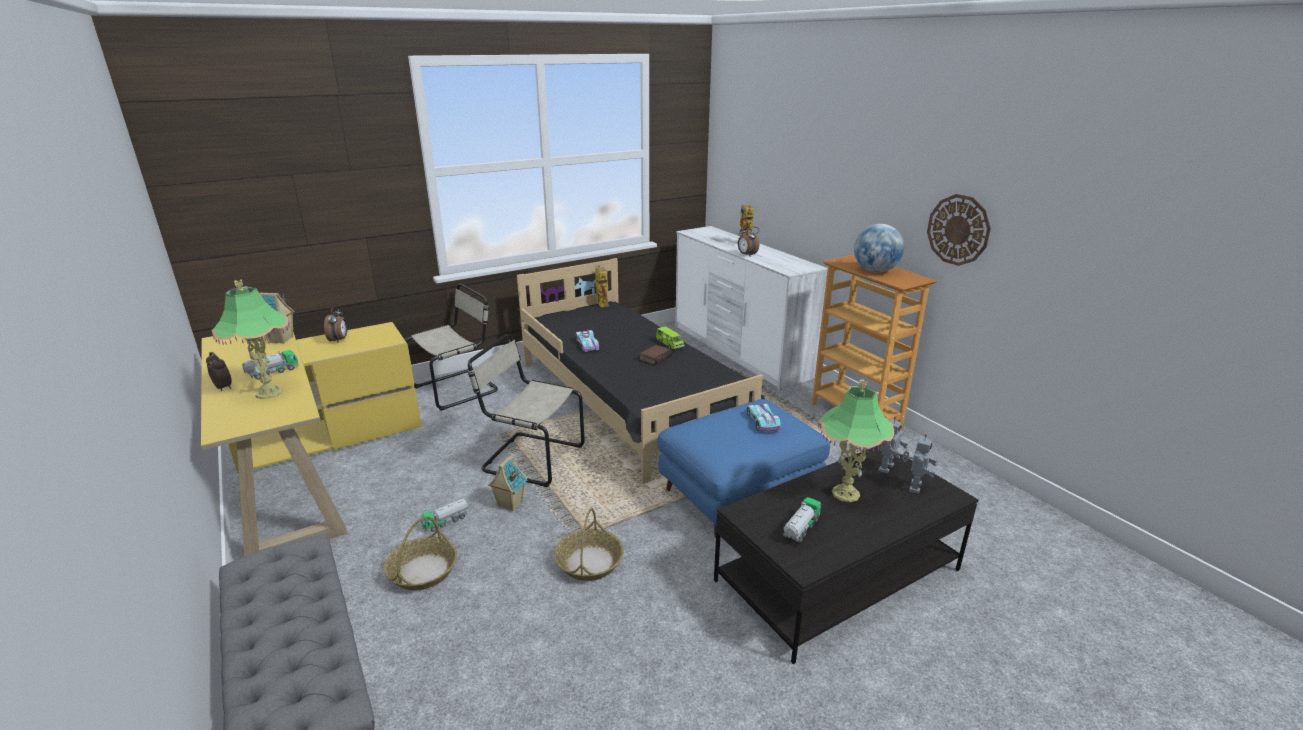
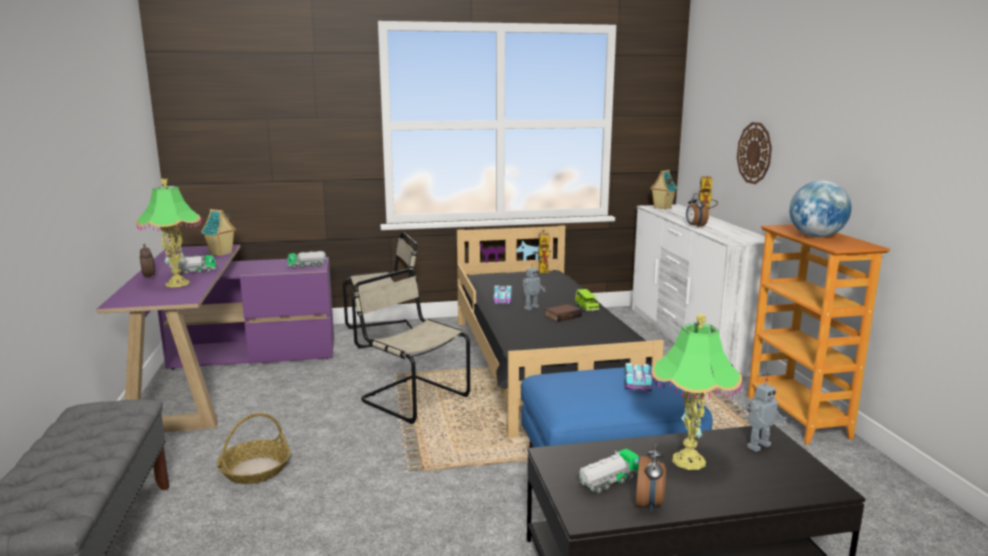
camera: 20 degrees right, 10 degrees down
(312, 467) = (224, 374): yellow desk -> purple desk
(339, 340) = (274, 264): alarm clock -> alarm clock (649, 504)
(446, 521) = (302, 435): toy truck -> toy truck (307, 266)
(509, 504) = (367, 432): toy house -> toy house (662, 208)
(589, 562) = (409, 495): basket -> none
(913, 487) = (782, 470): toy robot -> toy robot (530, 308)
(958, 230) = (915, 186): wall clock -> wall clock (754, 153)

